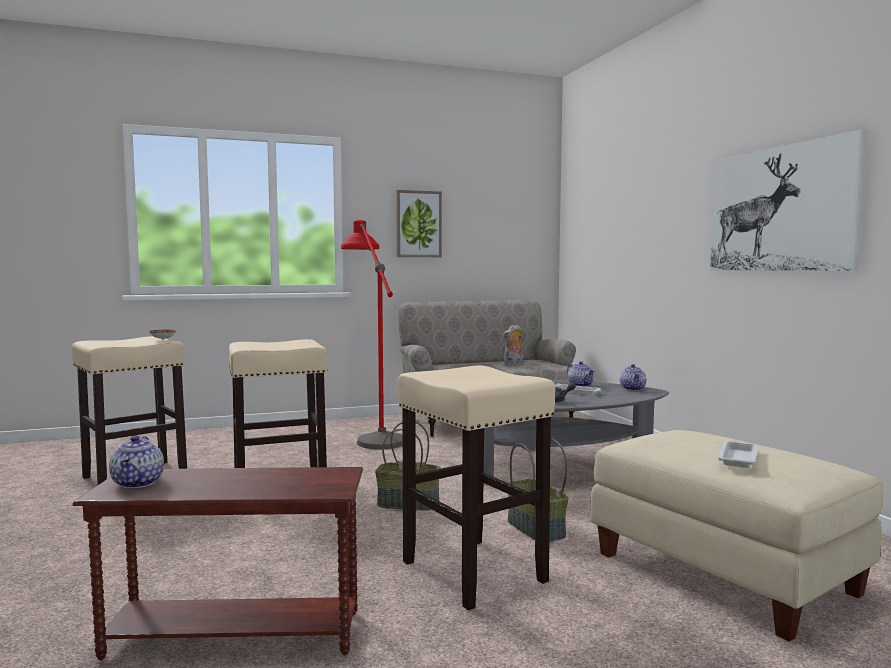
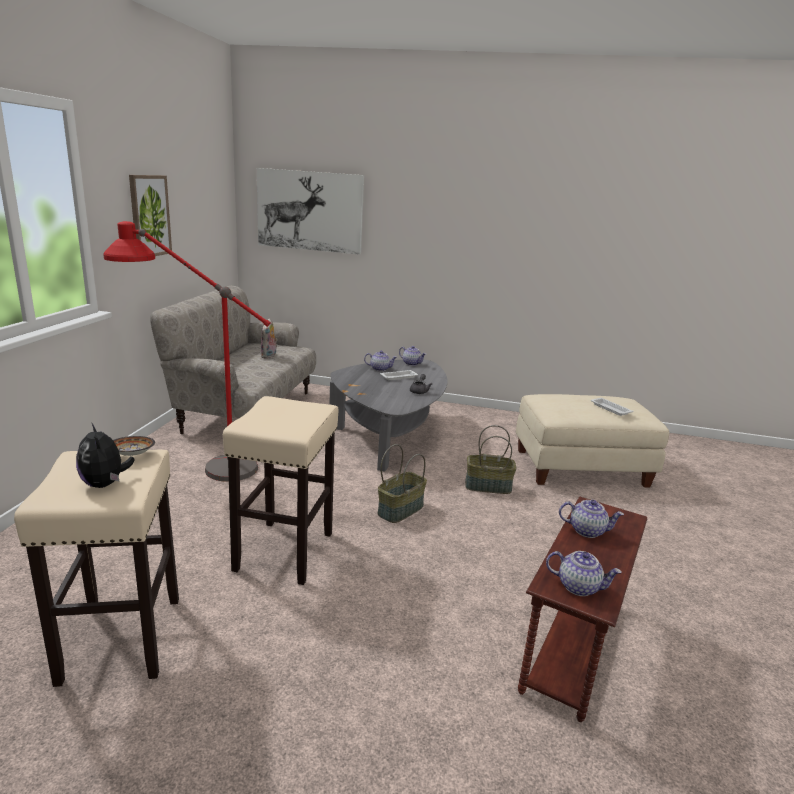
camera: 60 degrees left, 15 degrees up
(119, 343) = (105, 484): none -> plush toy
(271, 476) = (587, 530): none -> teapot
(471, 571) = (533, 529): beige stool -> none
(780, 209) = (510, 235): picture -> picture (310, 211)

